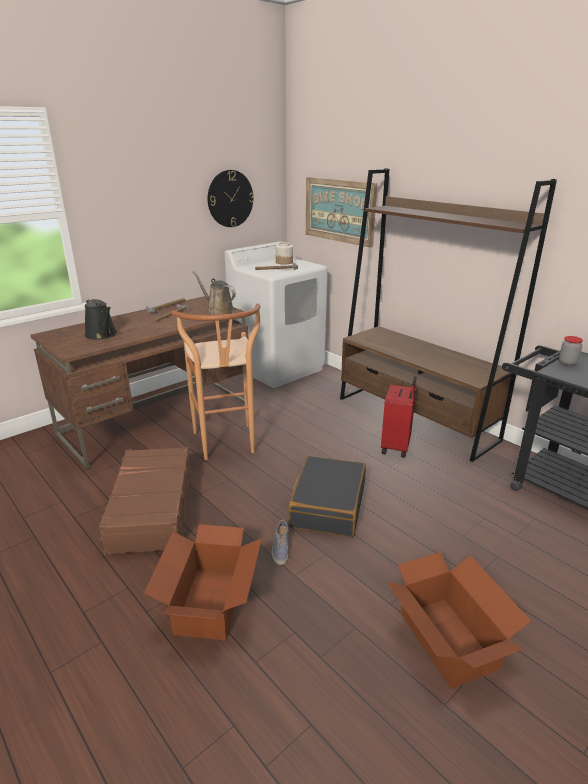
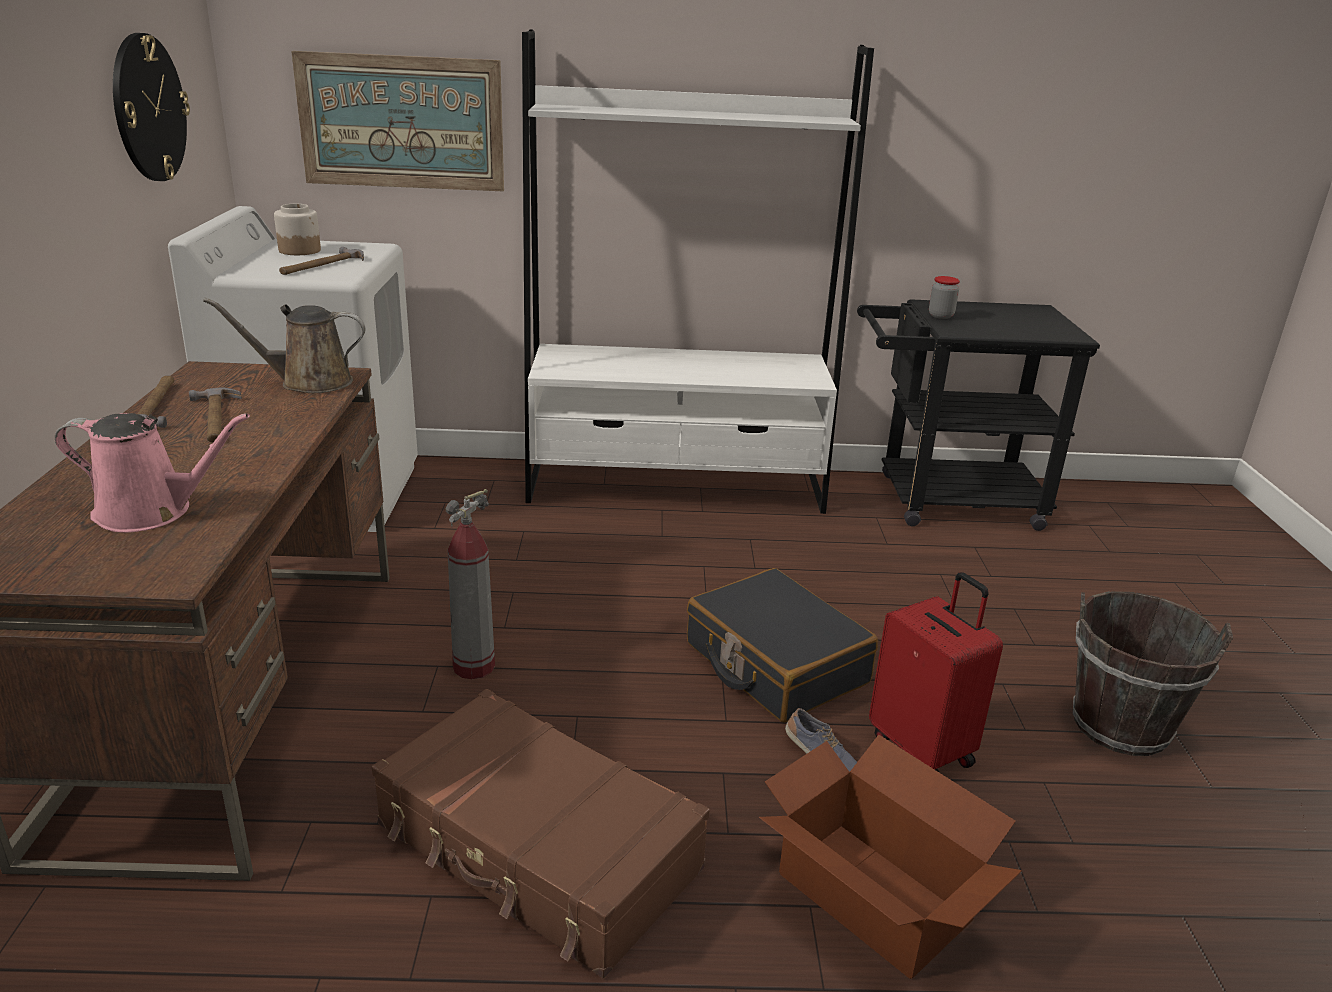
camera: 50 degrees left, 0 degrees up
(102, 335) = (151, 512): black watering can -> pink watering can
(226, 446) = (473, 667): brown stool -> fire extinguisher
(396, 447) = (719, 537): red suitcase -> red suitcase (923, 748)
(415, 419) = (676, 487): brown bookcase -> white bookcase
(447, 641) = (1120, 726): cardboard box -> brown bucket

